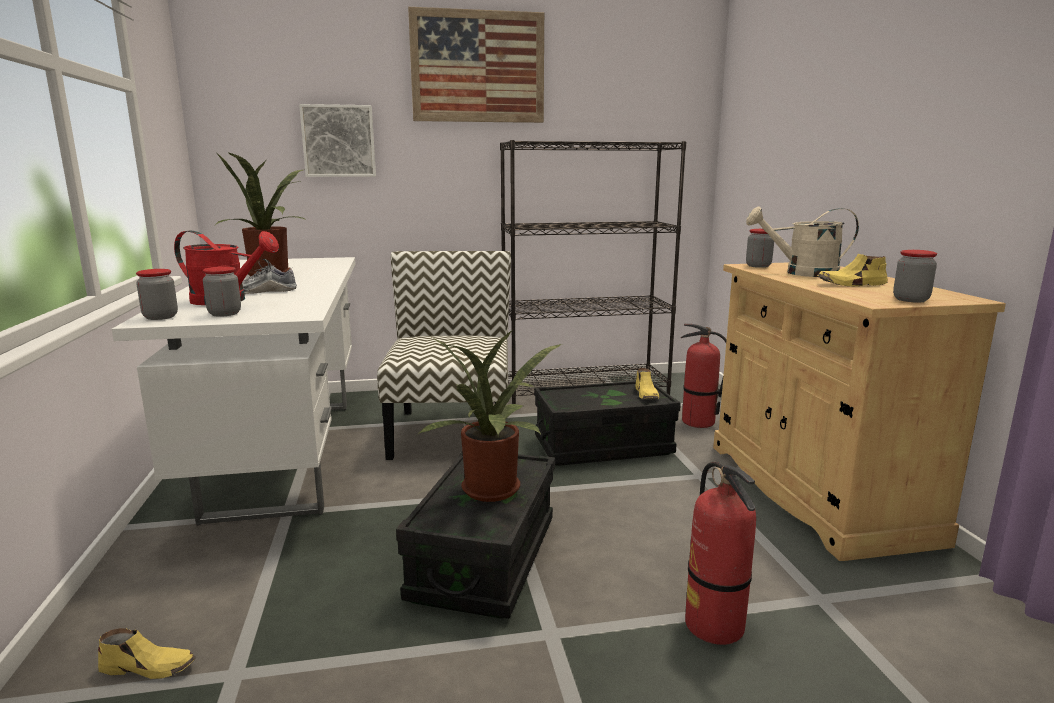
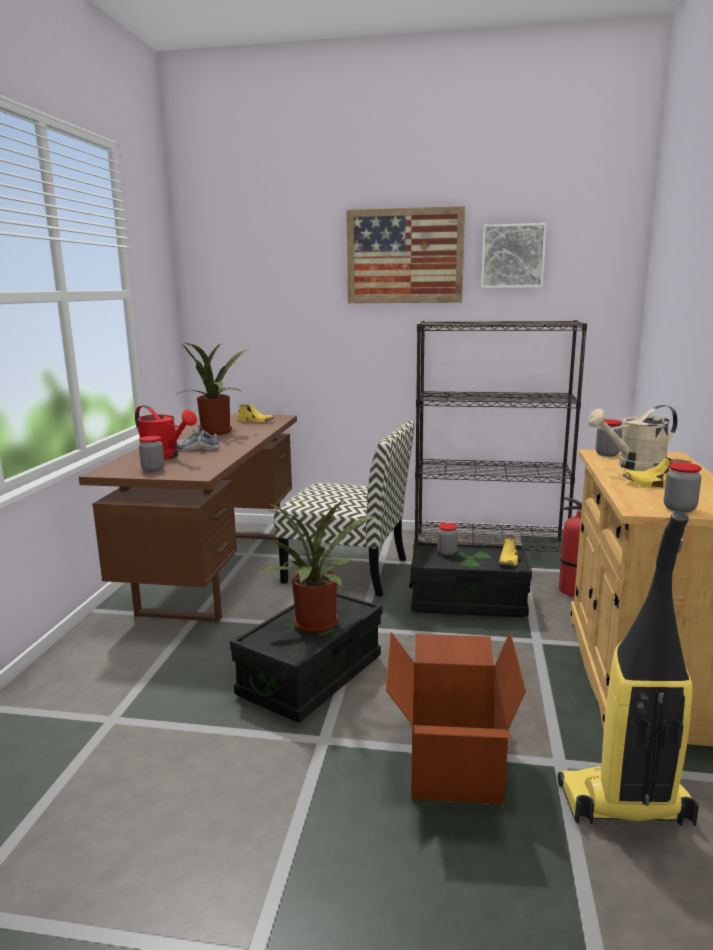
camera: 20 degrees right, 0 degrees up
(149, 667) = (68, 704): yellow shoe -> yellow shoe (256, 421)
(160, 317) = (113, 469): jar -> jar (447, 552)
(284, 454) = (216, 571): white desk -> brown desk
(339, 141) = (288, 321): picture -> picture (512, 256)
(450, 432) = (348, 570): chair -> chair turned 90 degrees clockwise
(715, 626) = (451, 763): fire extinguisher -> cardboard box
(802, 273) = (634, 466): beige watering can -> beige watering can turned 45 degrees counterclockwise
(914, 631) = (623, 806): none -> vacuum cleaner

